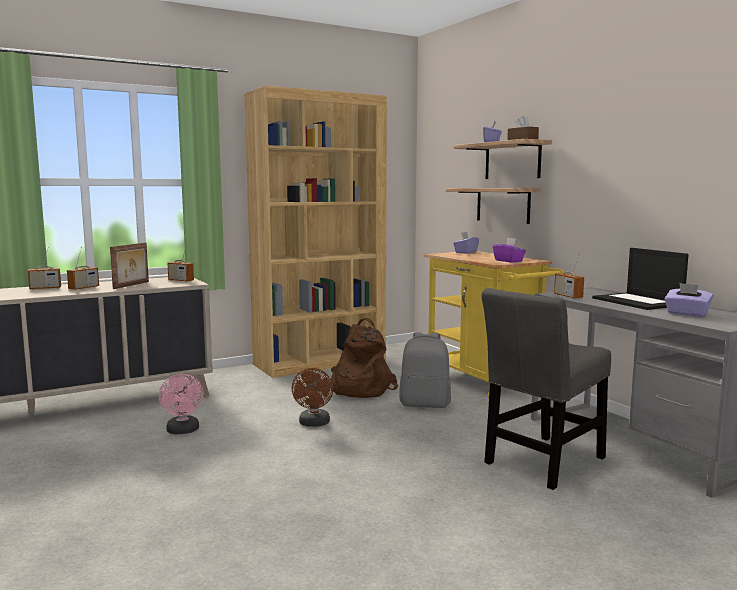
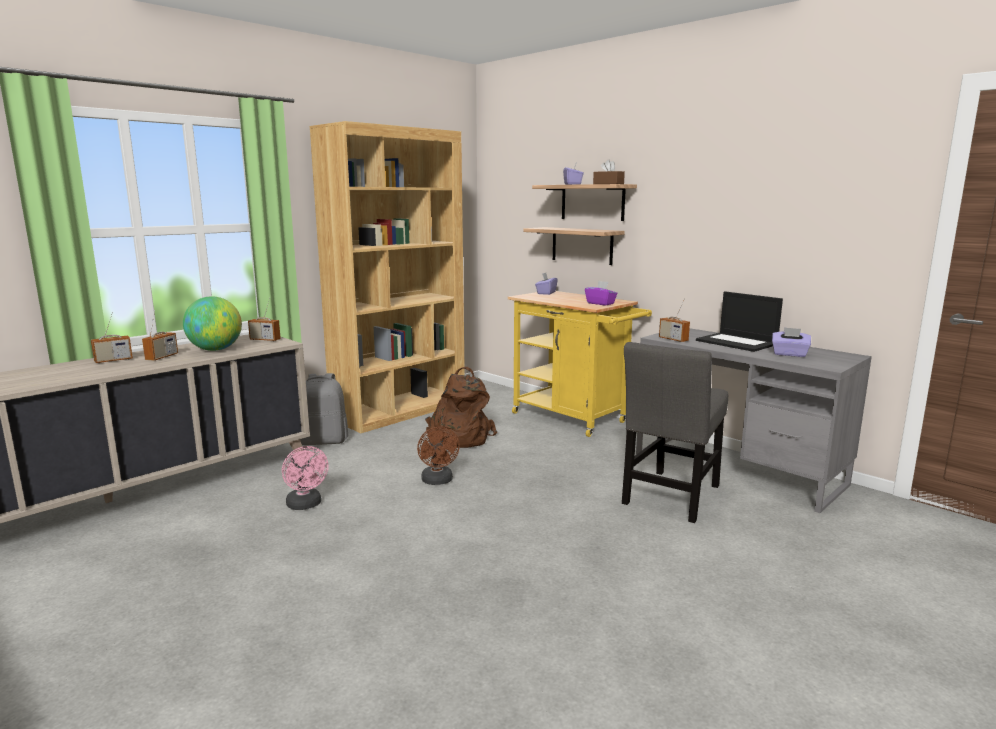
camera: 15 degrees left, 5 degrees up
(132, 285) = (215, 350): picture frame -> globe
(425, 404) = (532, 448): grey backpack -> grey backpack (324, 441)

